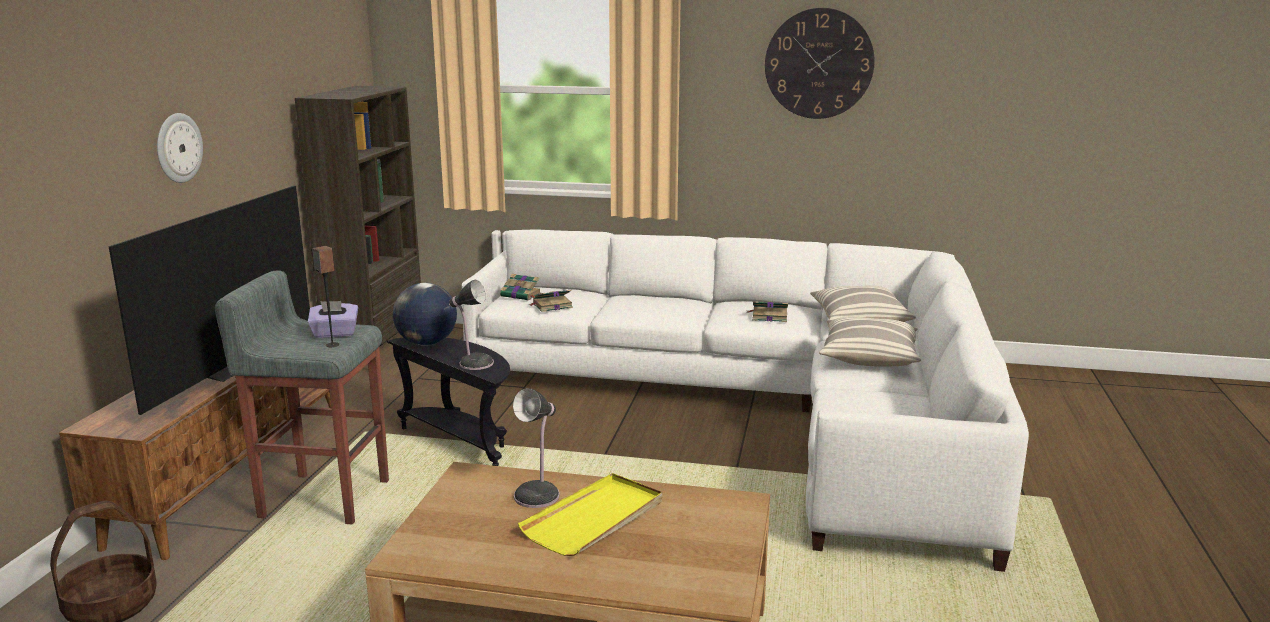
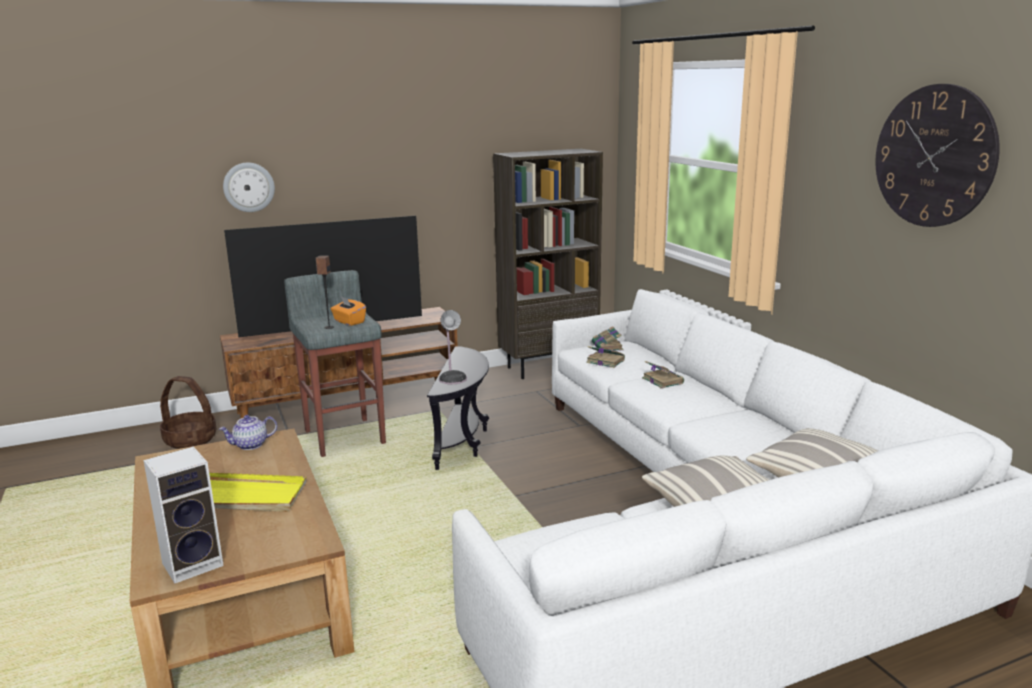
camera: 55 degrees right, 0 degrees up
(178, 148) = (359, 179): wall clock -> wall clock (249, 187)
(335, 334) = (349, 322): purple tissue box -> orange tissue box
(426, 343) = (466, 356): globe -> none
(461, 492) = (250, 445): none -> teapot
(539, 495) = (266, 468): table lamp -> none
(711, 569) = (194, 563): none -> speaker
(768, 316) = (737, 436): book -> book (662, 380)

